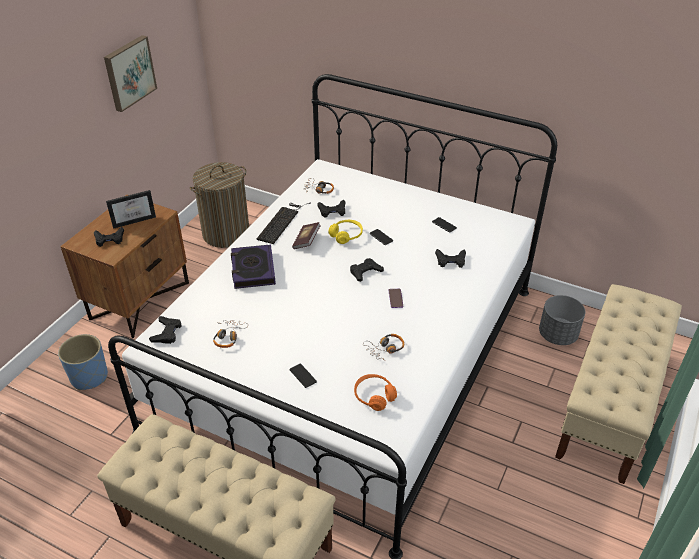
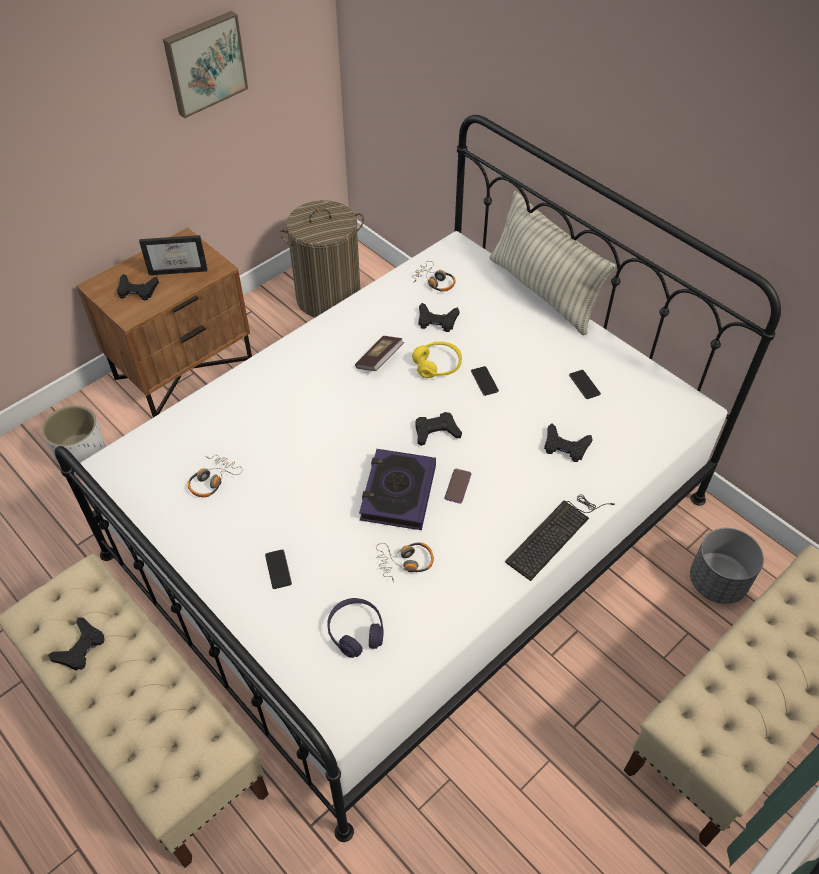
camera: 20 degrees right, 10 degrees up
(89, 376) = (84, 458): blue planter -> white planter
(167, 333) = (141, 451): black game controller -> black game controller (80, 648)
(253, 270) = (289, 386): book -> book (398, 493)
(282, 221) = (361, 320): keyboard -> keyboard (556, 533)
(374, 396) = (356, 631): orange headphones -> purple headphones
(391, 181) = (543, 291): none -> pillow

